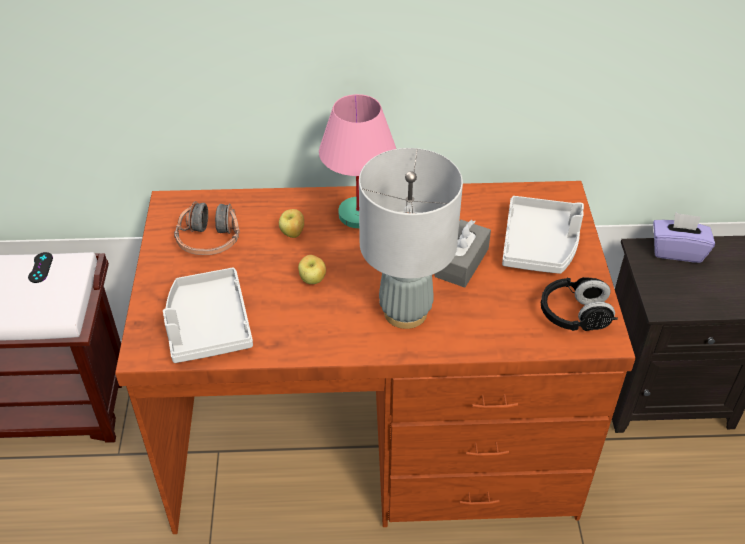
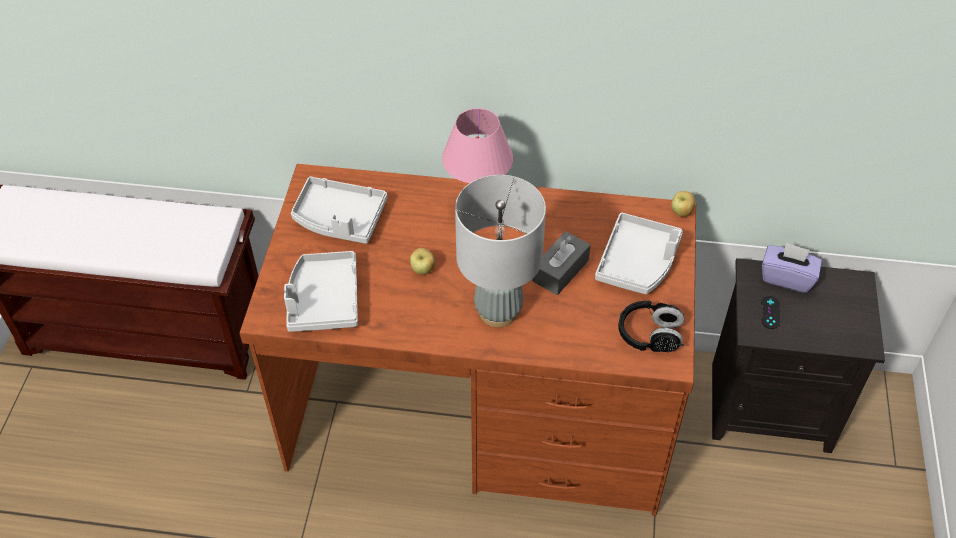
camera: 10 degrees right, 5 degrees up
(40, 267) = (193, 217): black game controller -> black game controller (770, 312)
(209, 240) = (339, 219): headphones -> grey tray
(293, 234) = (414, 222): apple -> apple (681, 212)

